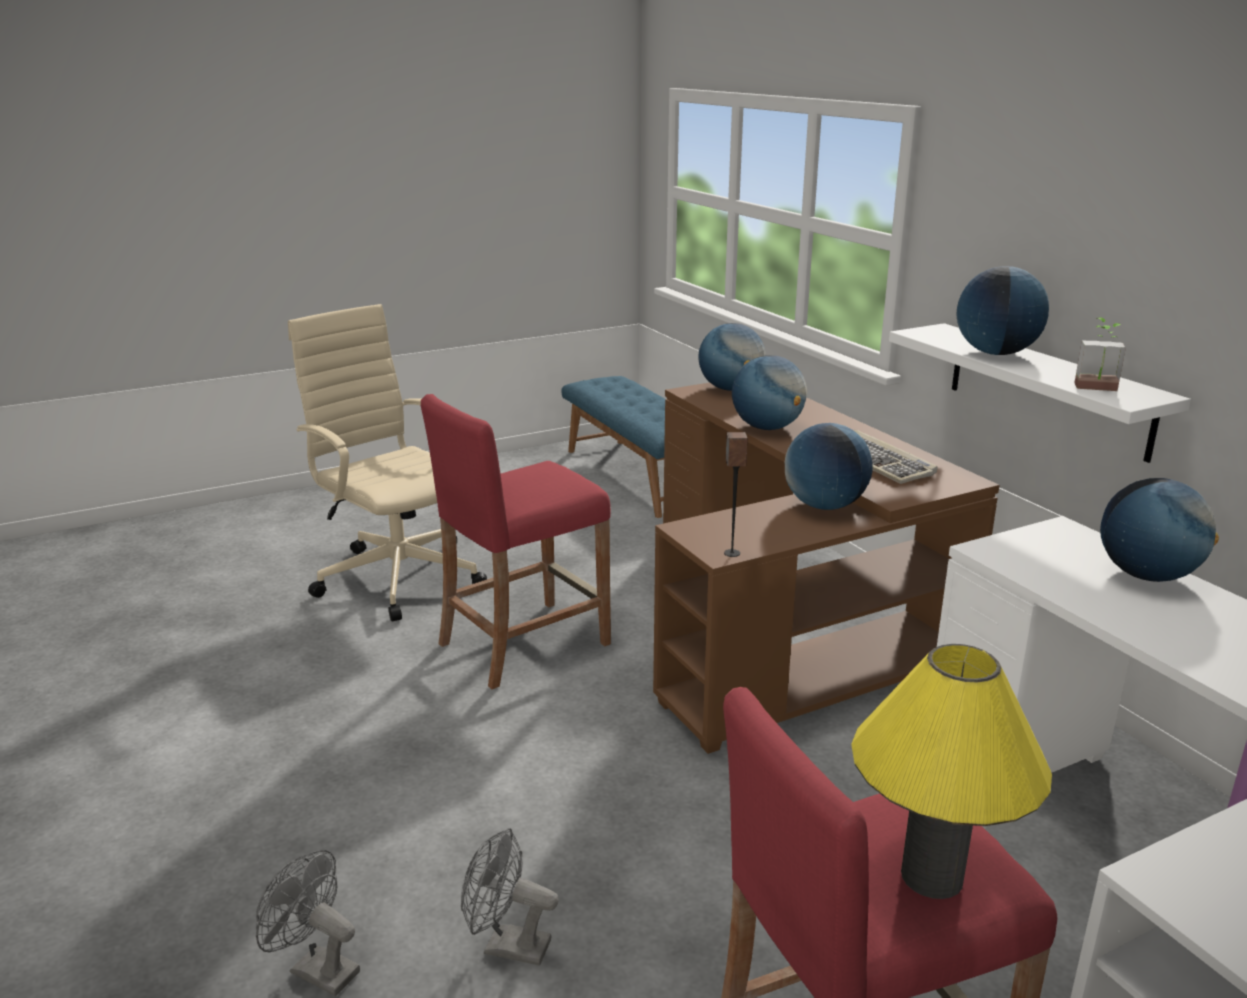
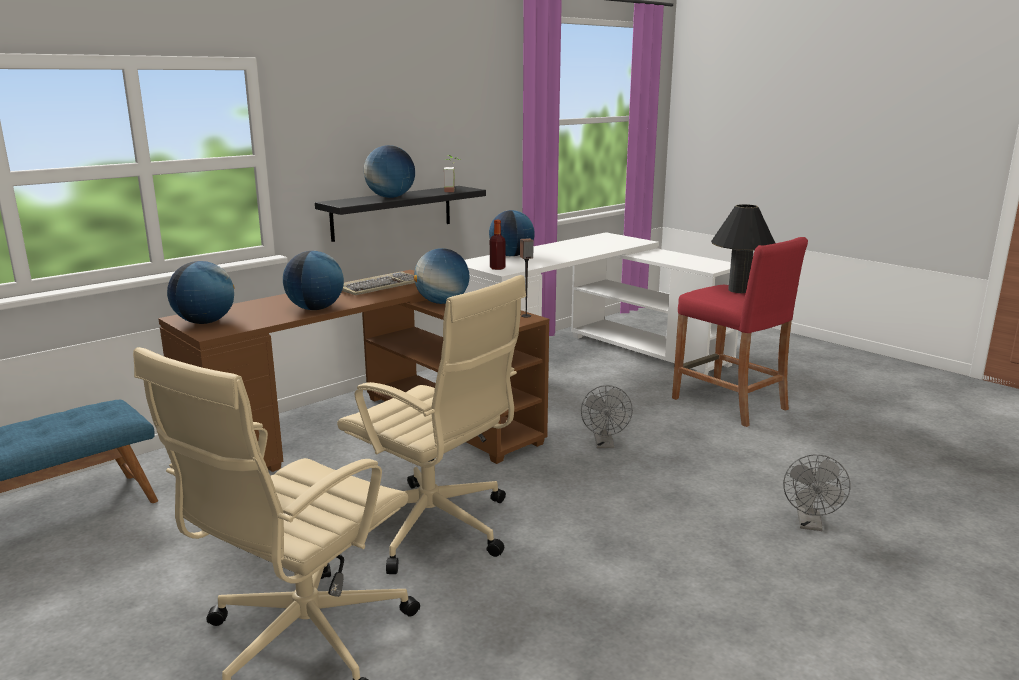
camera: 105 degrees left, 5 degrees down
(507, 946) = (737, 476): grey fan -> grey fan (605, 444)
(523, 643) = (435, 528): red stool -> beige office chair
(932, 876) = (738, 290): yellow table lamp -> black table lamp
(1016, 549) = (497, 268): none -> bottle
(1047, 389) = (392, 212): white shelf -> black shelf

